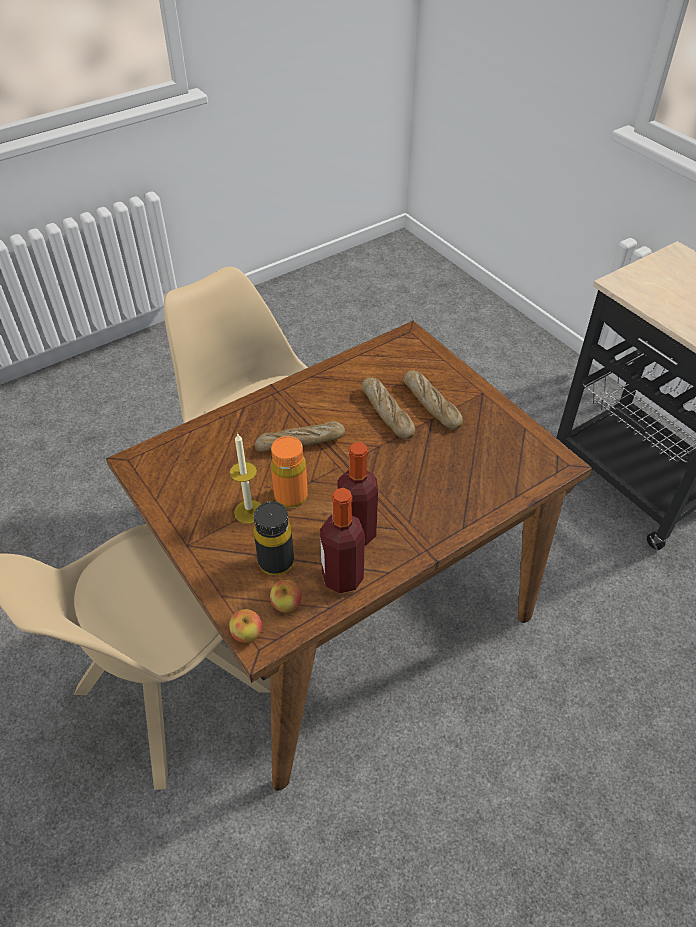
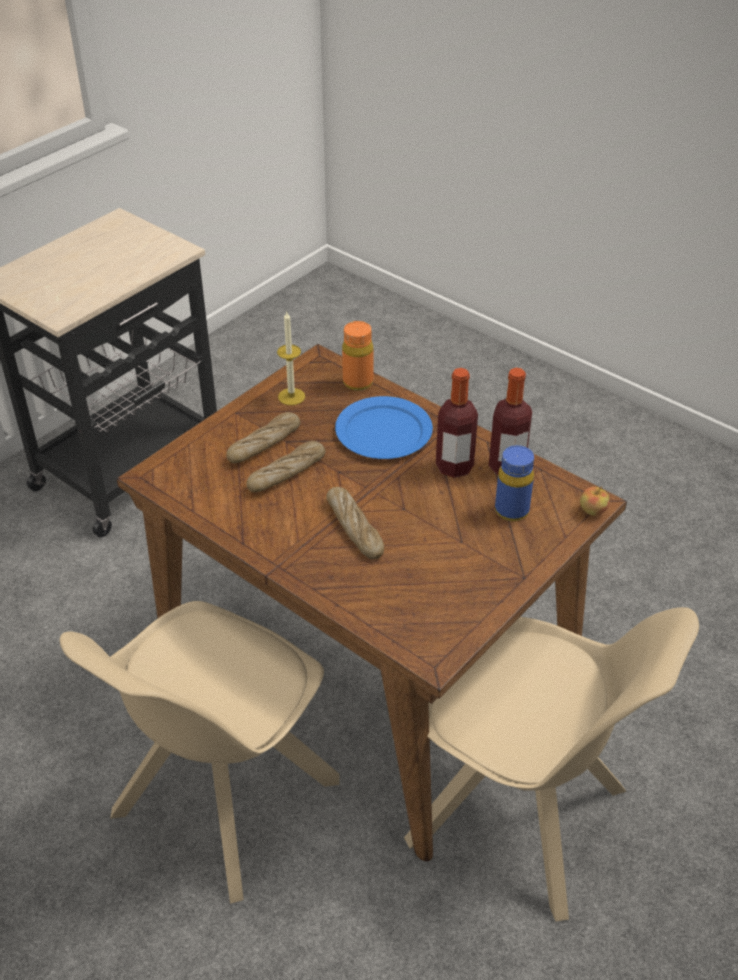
camera: 105 degrees left, 5 degrees down
(249, 512) = (463, 543): candle -> candle (291, 396)
(276, 562) = (511, 511): black bottle -> blue bottle
(286, 604) = (551, 494): apple -> none
(291, 496) = (430, 519): orange bottle -> orange bottle (358, 382)
(426, 489) = (383, 432): none -> blue plate

